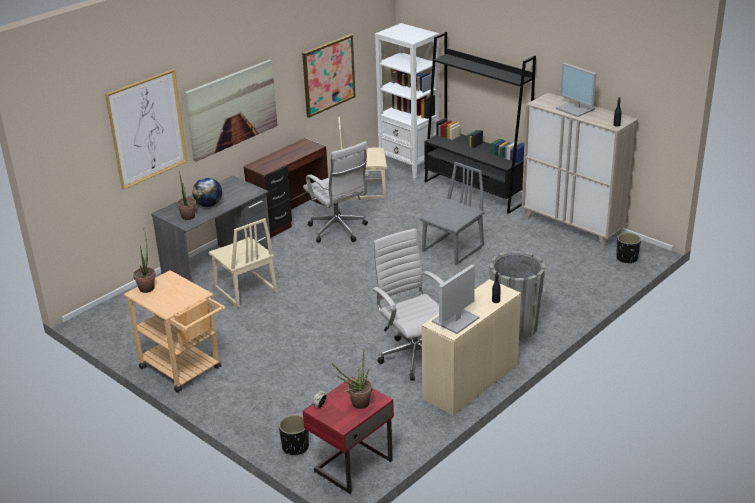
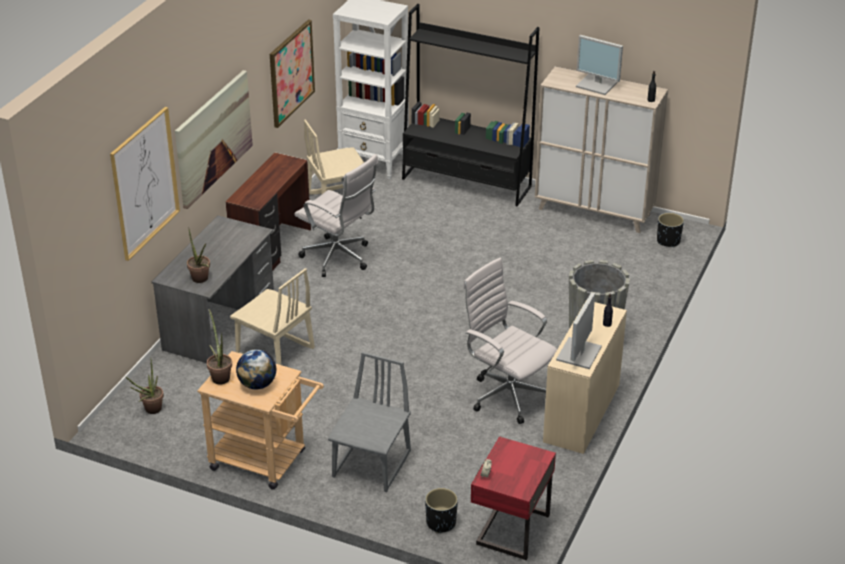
camera: 20 degrees left, 5 degrees up
(209, 205) = (214, 259): globe -> globe (257, 384)
(357, 404) = (523, 466): potted plant -> potted plant (150, 410)
(453, 249) = (481, 260): grey chair -> grey chair (372, 465)

